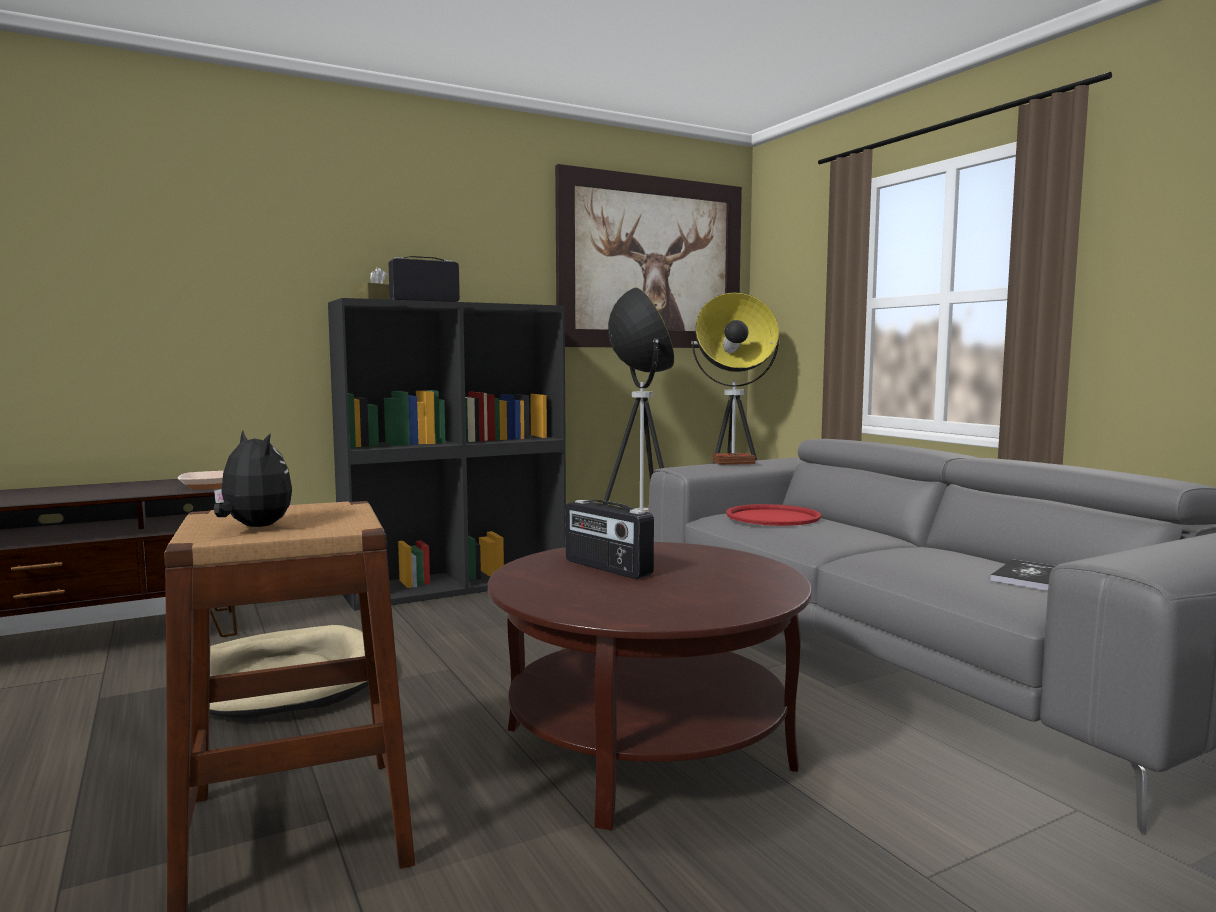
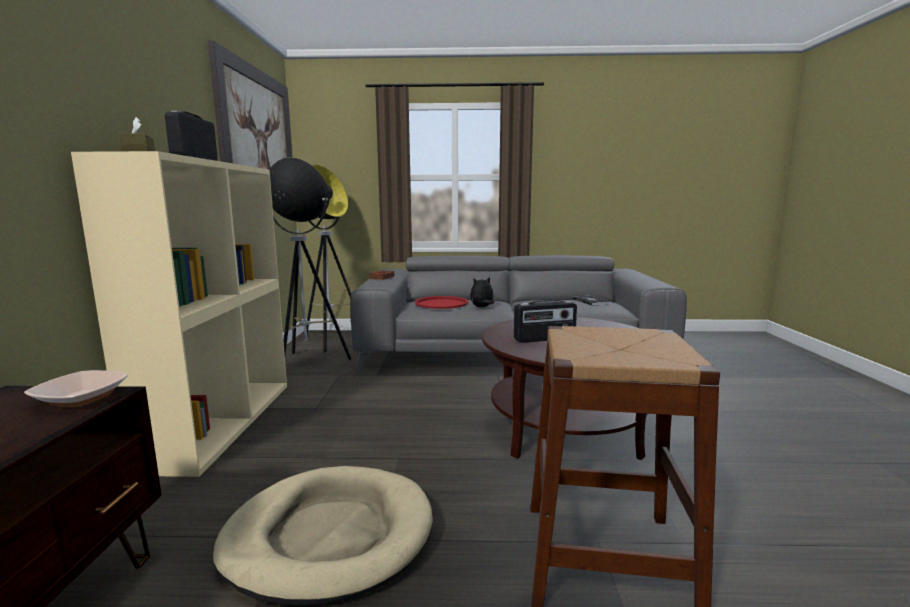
camera: 60 degrees left, 5 degrees up
(253, 527) = (628, 353): plush toy -> plush toy (482, 307)
(457, 585) = (220, 422): black bookcase -> beige bookcase

